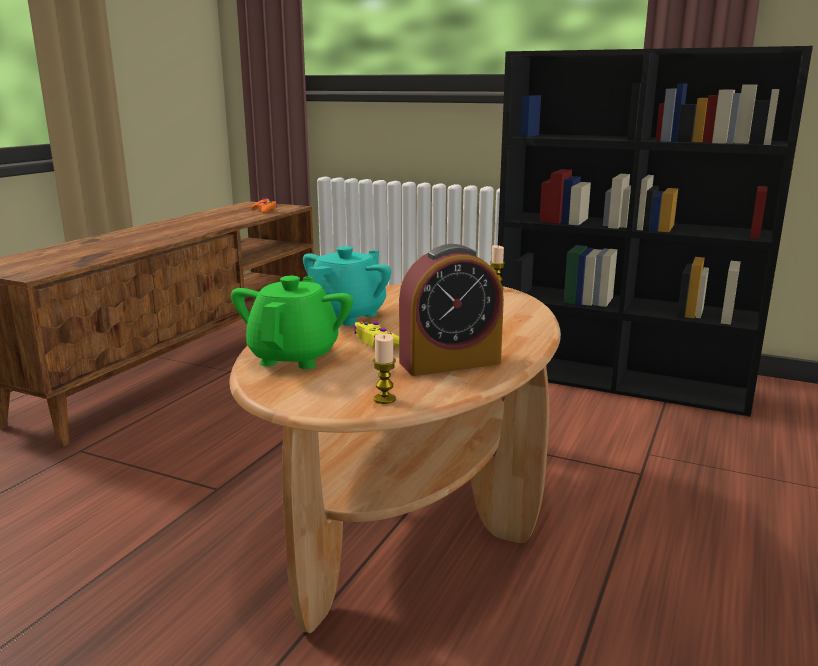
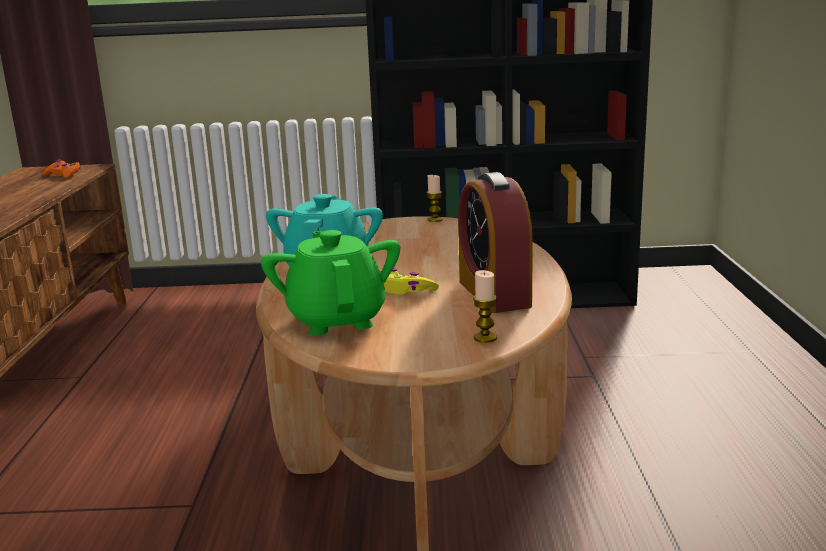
camera: 25 degrees left, 0 degrees up
(450, 362) = (494, 293): alarm clock -> alarm clock turned 120 degrees clockwise

